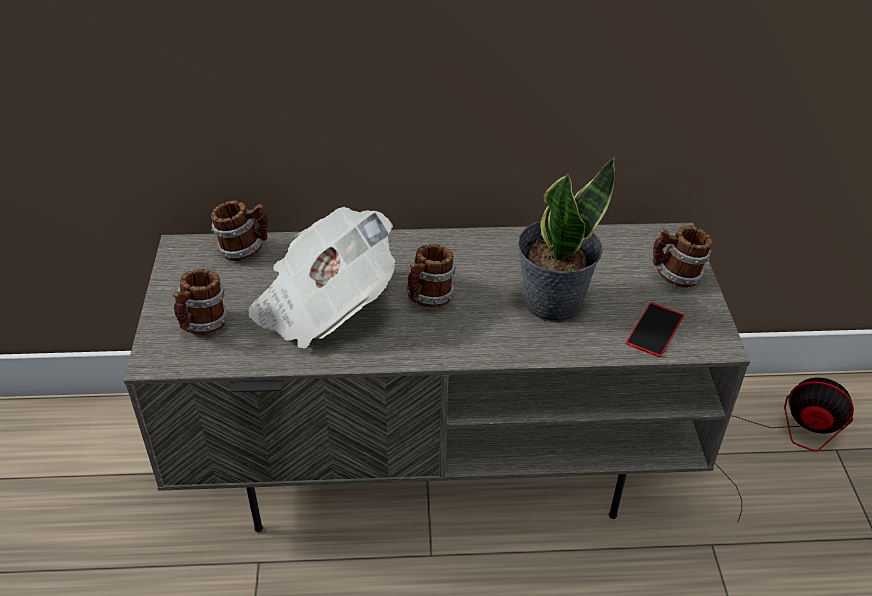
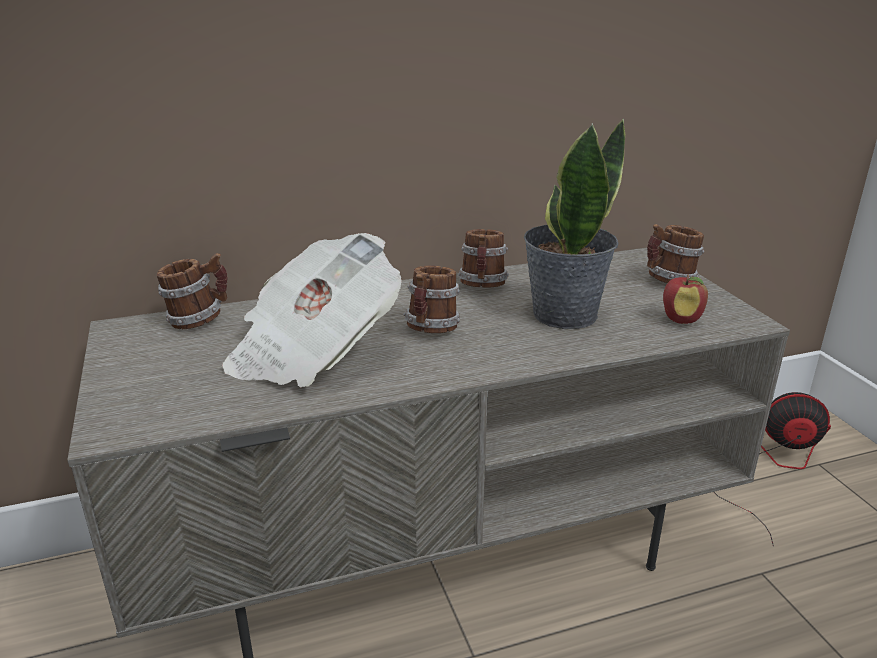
camera: 15 degrees left, 15 degrees down
(202, 325) = (166, 390): mug -> mug (483, 286)
(655, 329) = (681, 320): phone -> apple

